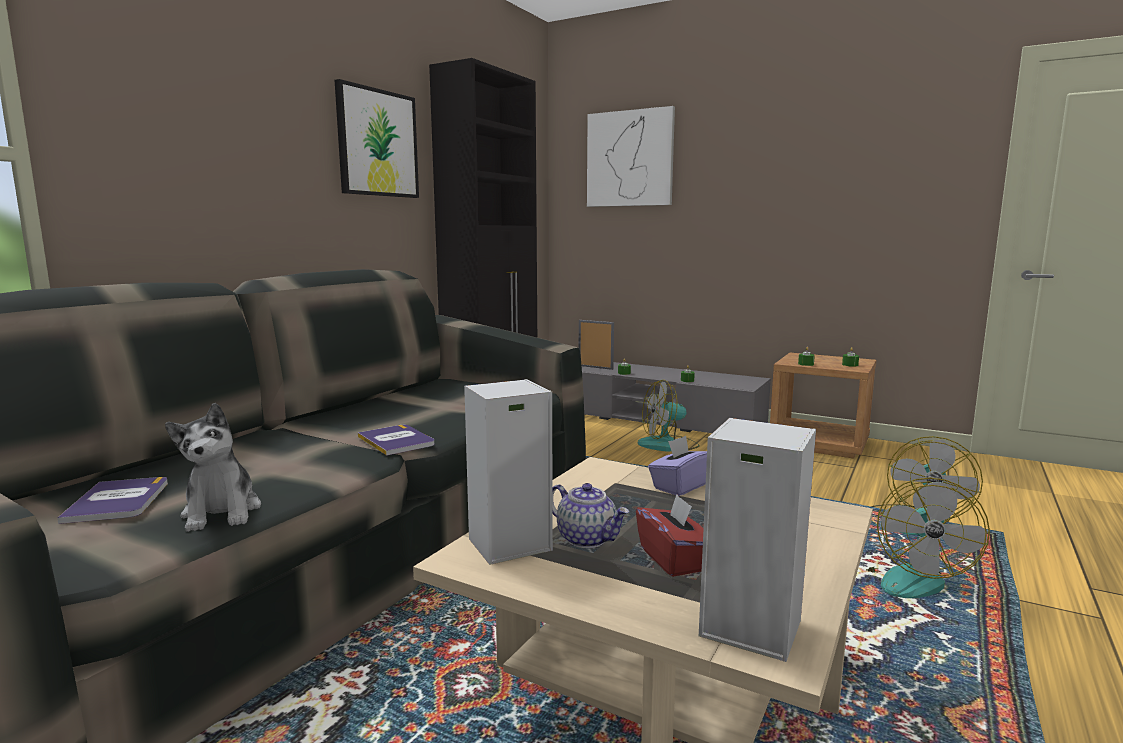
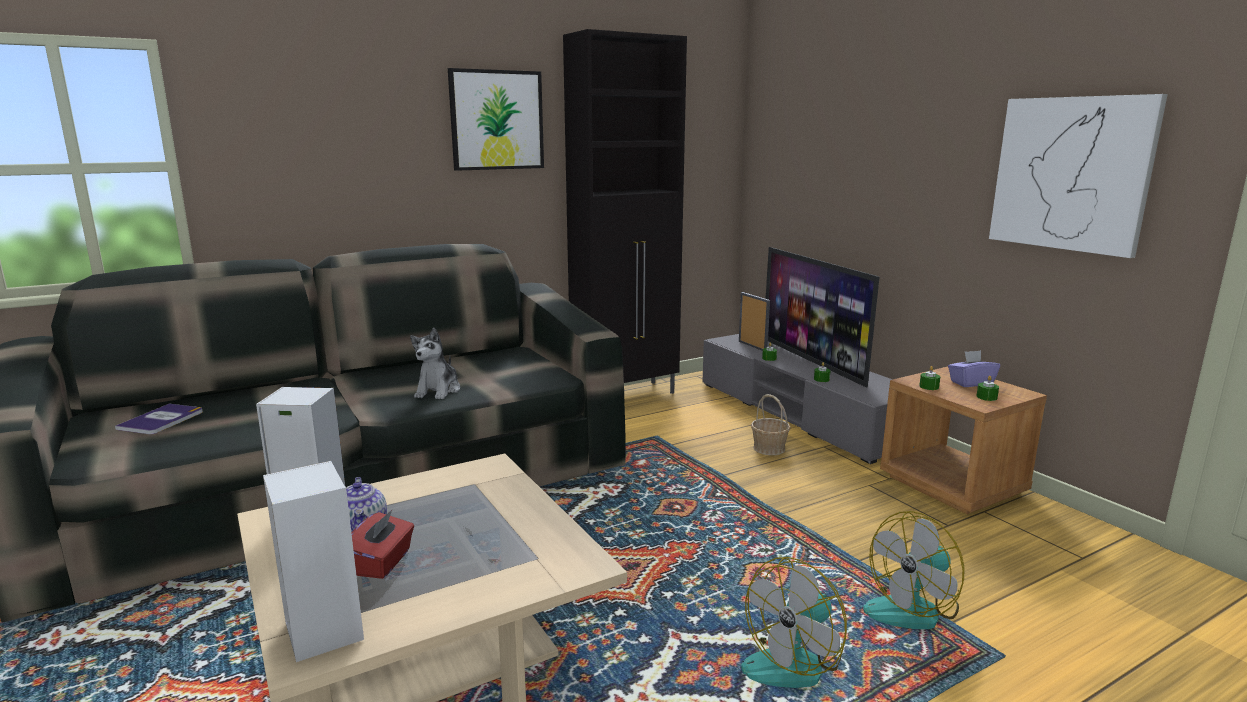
camera: 30 degrees right, 5 degrees up
(222, 512) = (192, 443): plush toy -> plush toy (438, 391)
(396, 441) = (374, 407): book -> none
(630, 159) = (813, 112): picture -> picture (1071, 174)
(658, 371) = (813, 361): none -> television
(668, 445) = (769, 448): fan -> basket
(680, 486) = (514, 501): purple tissue box -> purple tissue box (971, 383)

